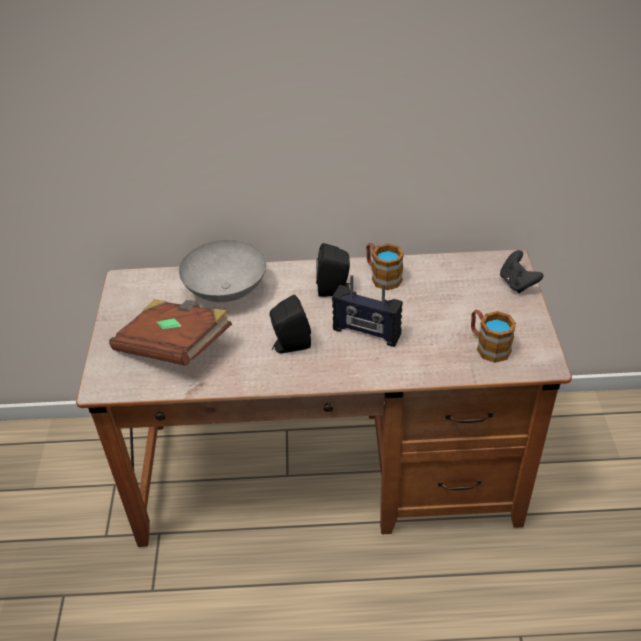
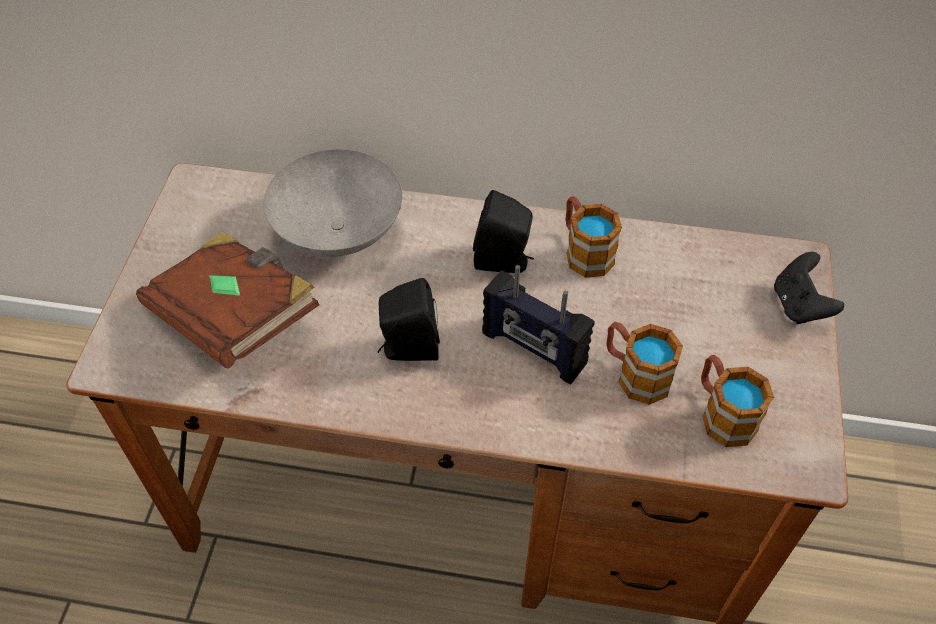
camera: 10 degrees right, 10 degrees up
(431, 335) = (635, 374): none -> mug

